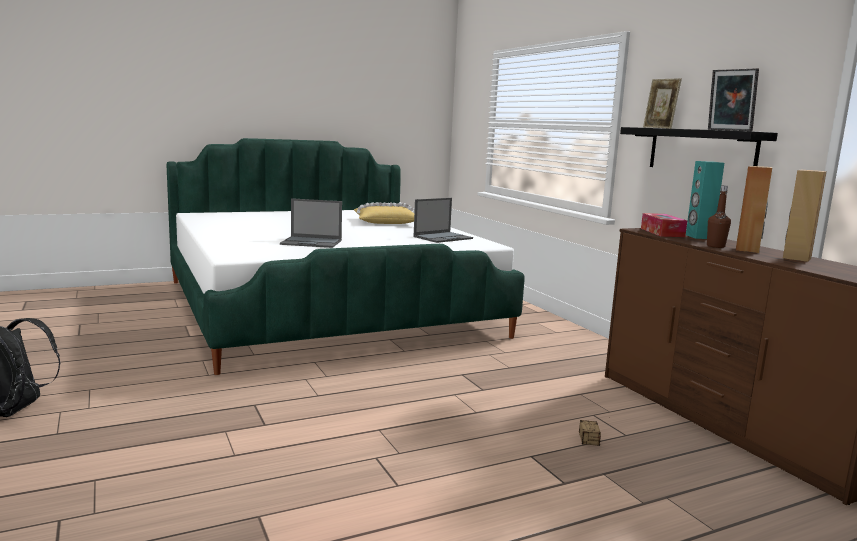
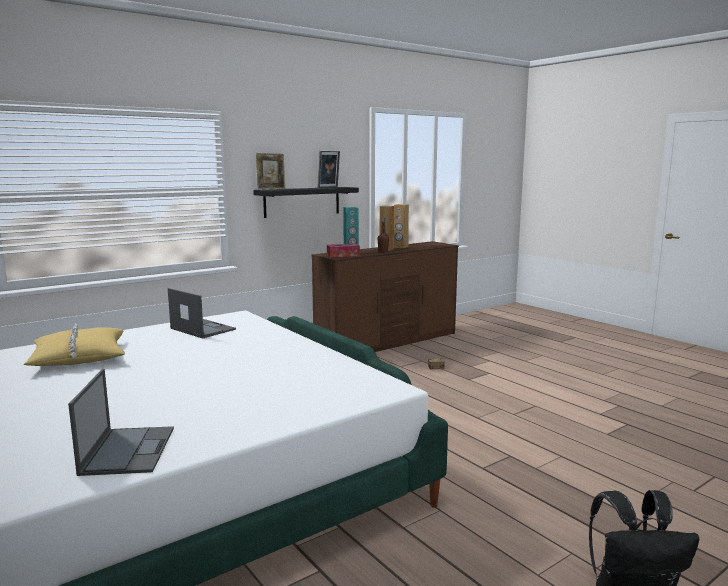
camera: 100 degrees left, 0 degrees up
(312, 242) = (271, 371): laptop -> laptop (128, 450)

